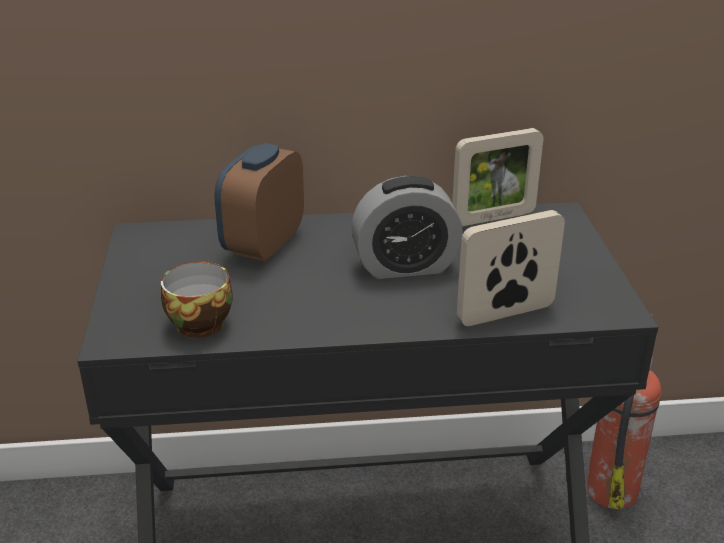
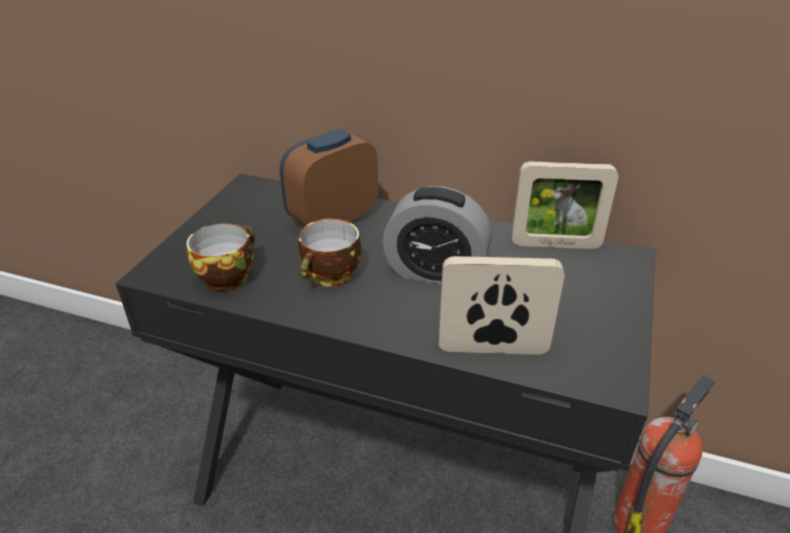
camera: 25 degrees right, 5 degrees up
(308, 295) = (331, 276): none -> cup

